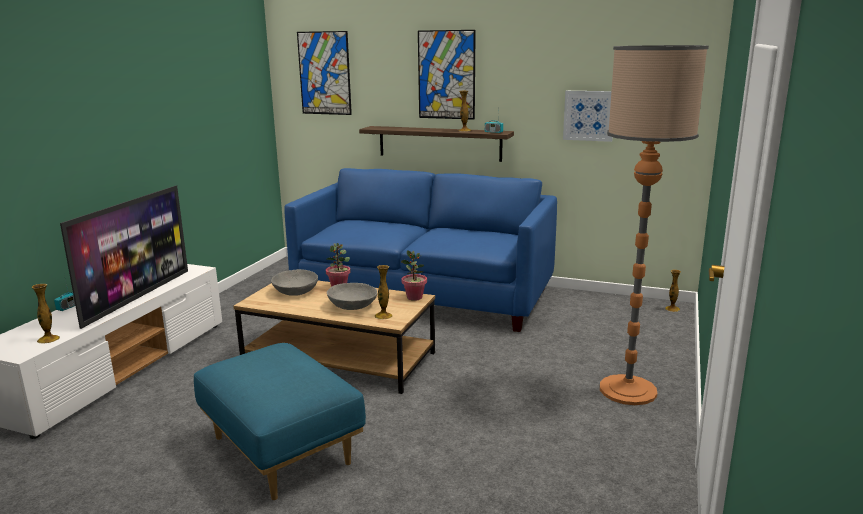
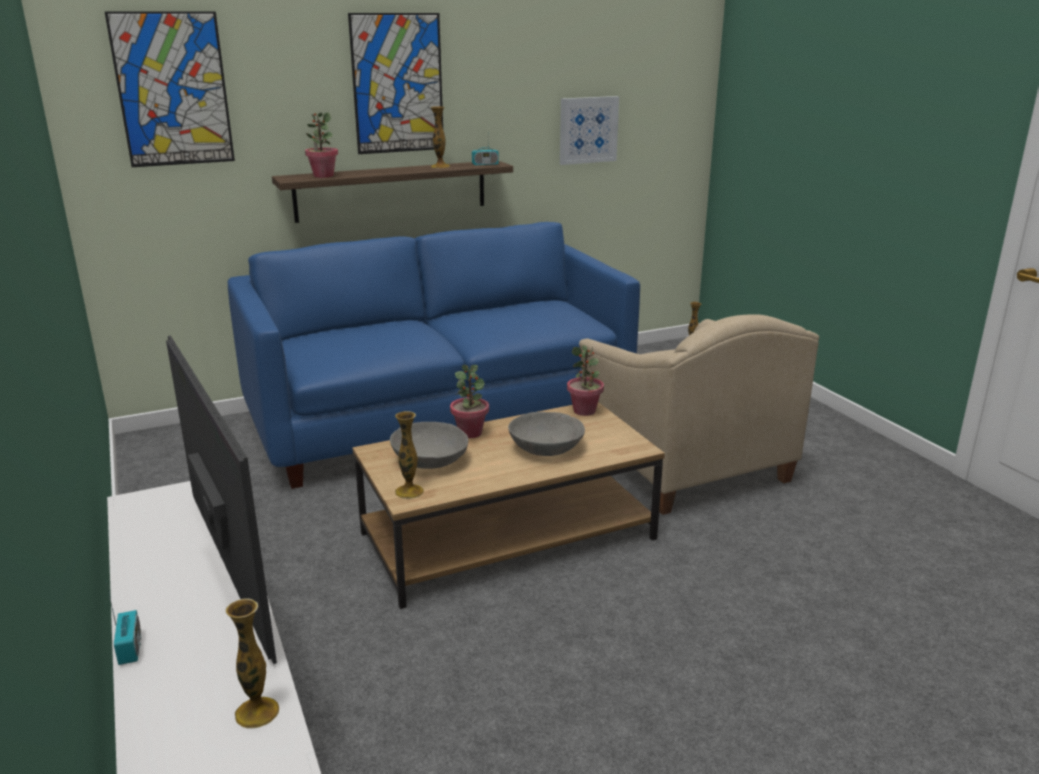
camera: 45 degrees left, 5 degrees up
(283, 450) = (684, 672): blue ottoman -> none
(383, 316) = (609, 445): vase -> vase (409, 492)
(390, 128) = (323, 176): none -> potted plant
(503, 367) = (682, 463): none -> beige armchair
(628, 390) = (809, 438): floor lamp -> none

